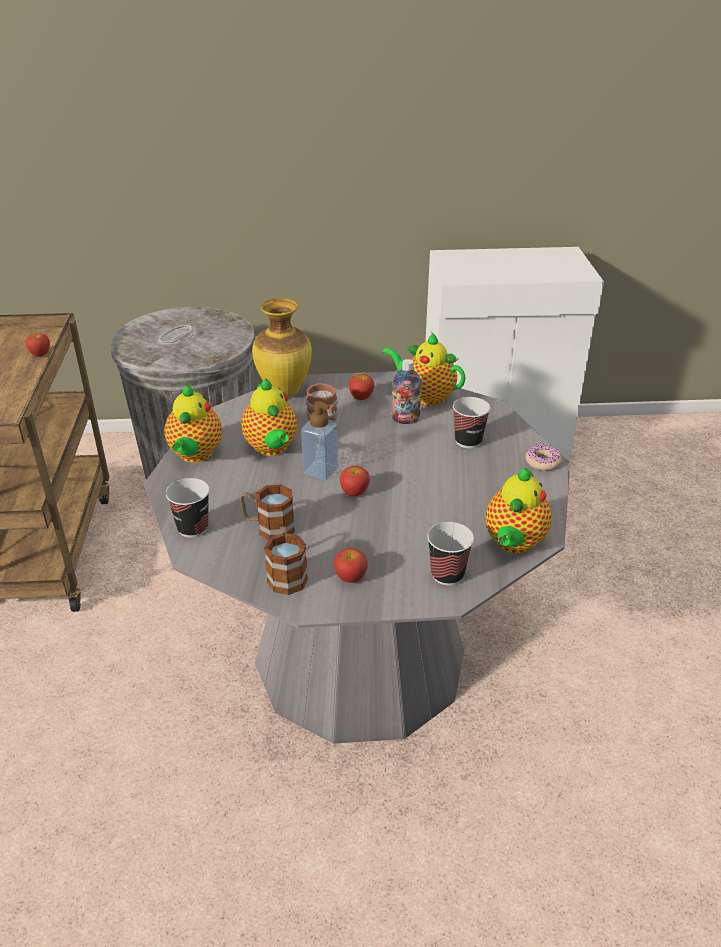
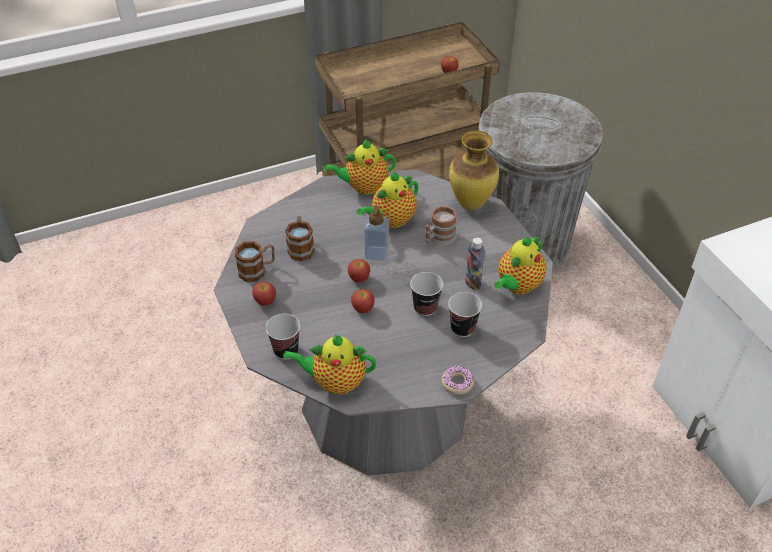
camera: 70 degrees right, 10 degrees up
(193, 528) = (285, 214): cup -> cup (425, 308)
(361, 397) = (492, 248): apple -> apple (363, 309)
(425, 397) = (517, 286): teapot -> teapot turned 150 degrees counterclockwise

